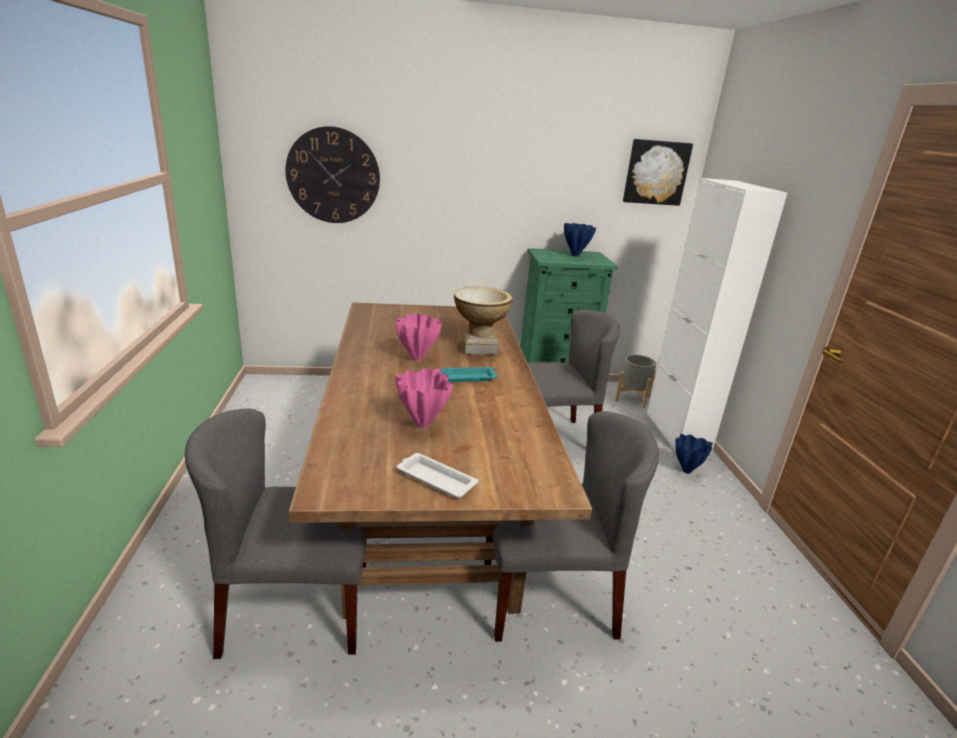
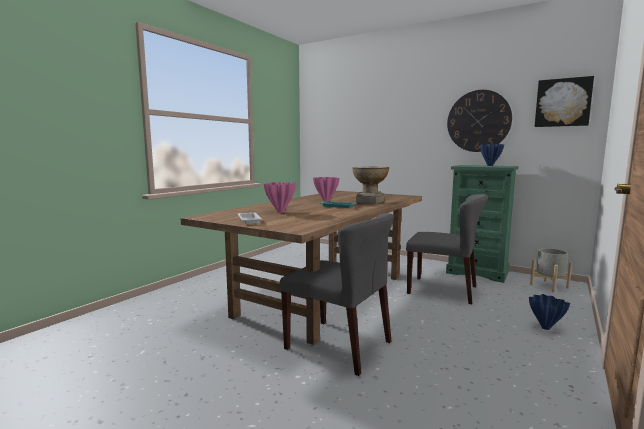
camera: 40 degrees right, 15 degrees down
(295, 610) = (215, 309): grey chair -> none
(333, 176) = (346, 129): wall clock -> wall clock (478, 121)
(677, 433) = (568, 309): white cabinet -> none

